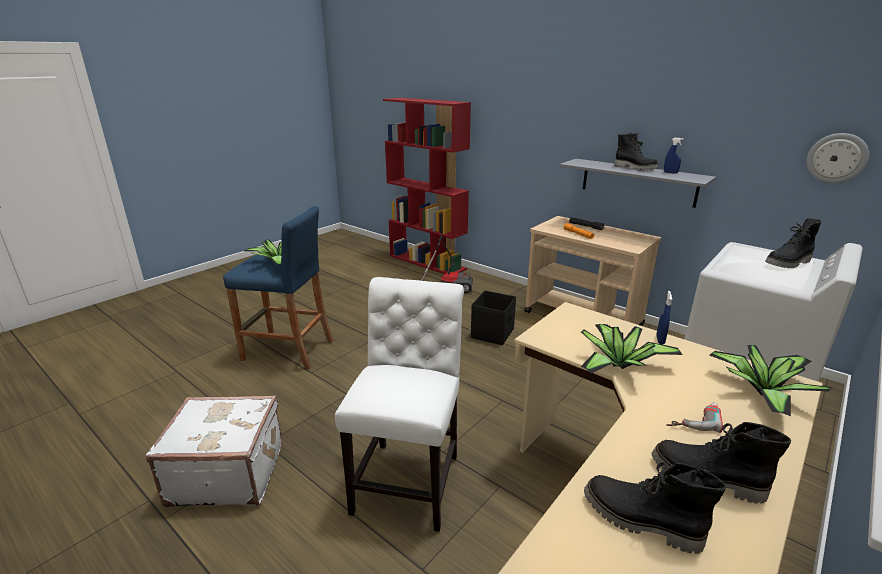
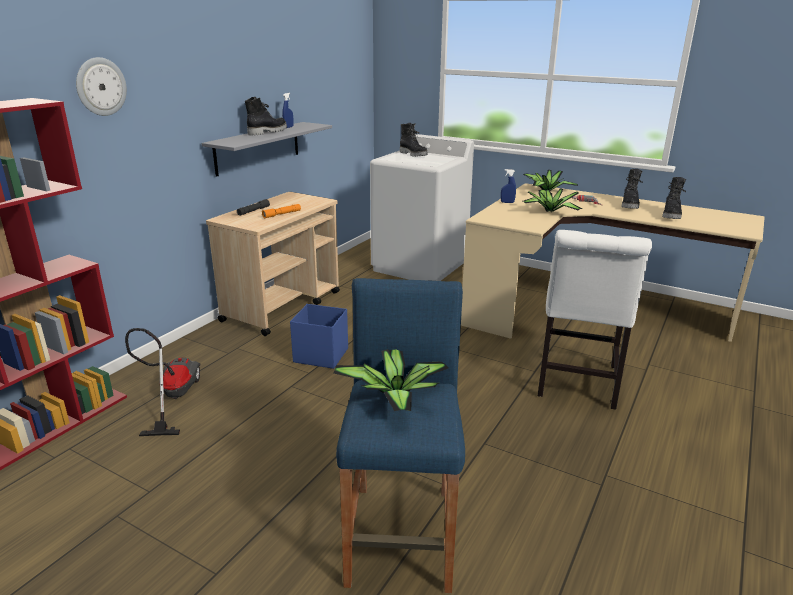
camera: 100 degrees left, 0 degrees up
(228, 473) = (660, 499): white suitcase -> none
(409, 479) = (576, 384): white chair -> white chair turned 75 degrees counterclockwise
(493, 333) = (320, 355): black storage box -> blue storage box
(836, 158) = (347, 88): wall clock -> wall clock (100, 86)

